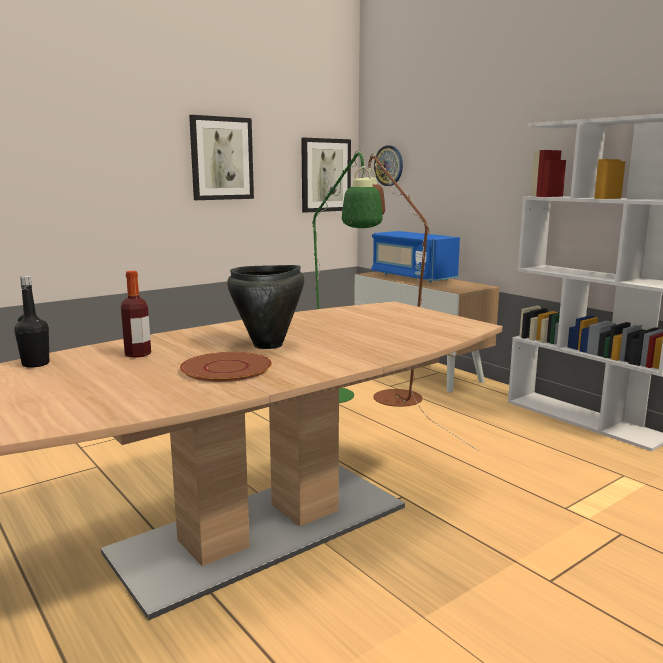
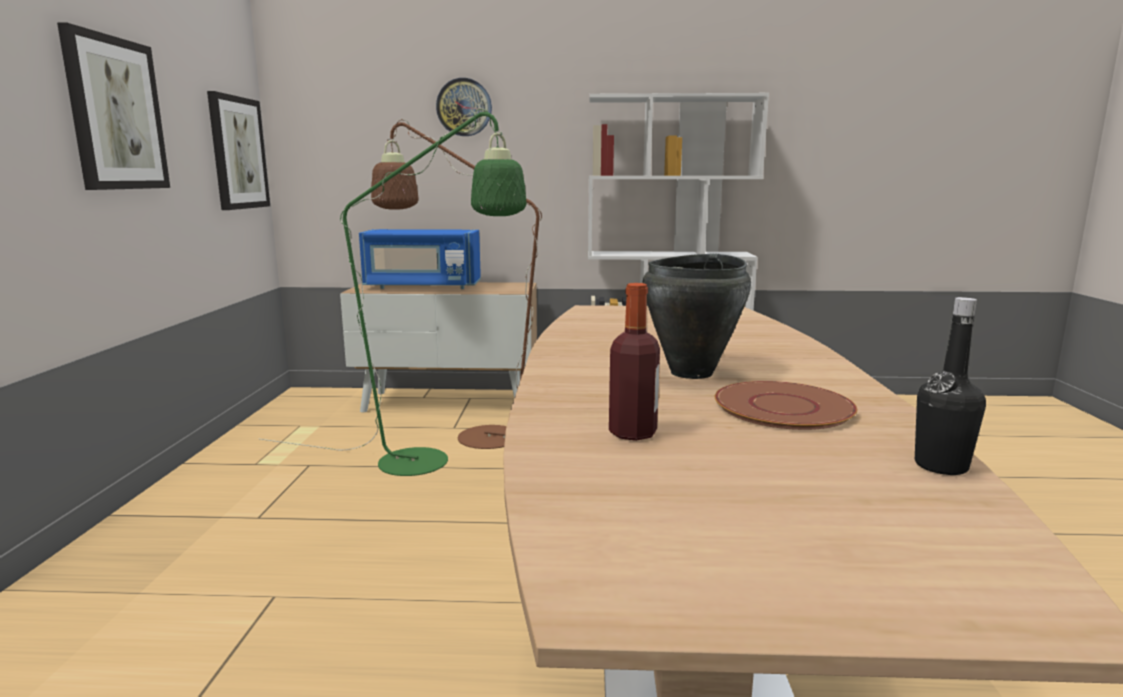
camera: 50 degrees left, 0 degrees up
(35, 364) = (582, 508): black bottle -> black bottle (941, 466)
(389, 165) = (331, 141): wall clock -> wall clock (464, 107)

